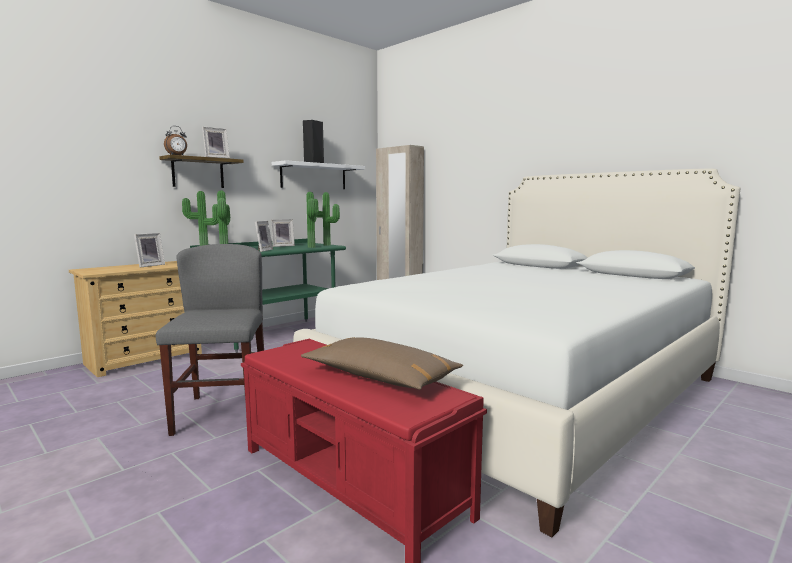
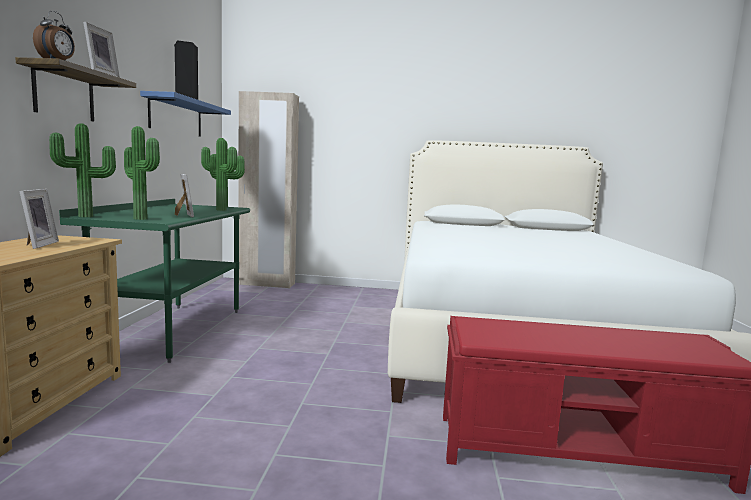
camera: 40 degrees left, 0 degrees up
(222, 413) = (327, 437): grey chair -> none
(282, 246) = (172, 209): picture frame -> none
(314, 176) = (176, 117): white shelf -> blue shelf
(379, 377) = (622, 337): brown pillow -> none

